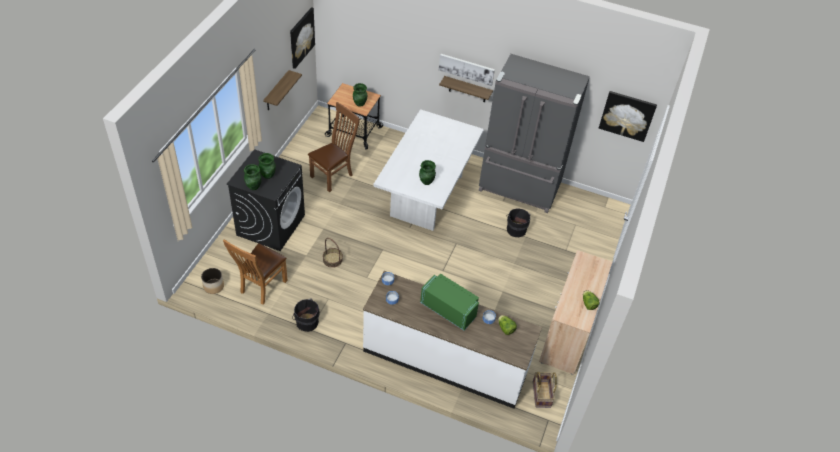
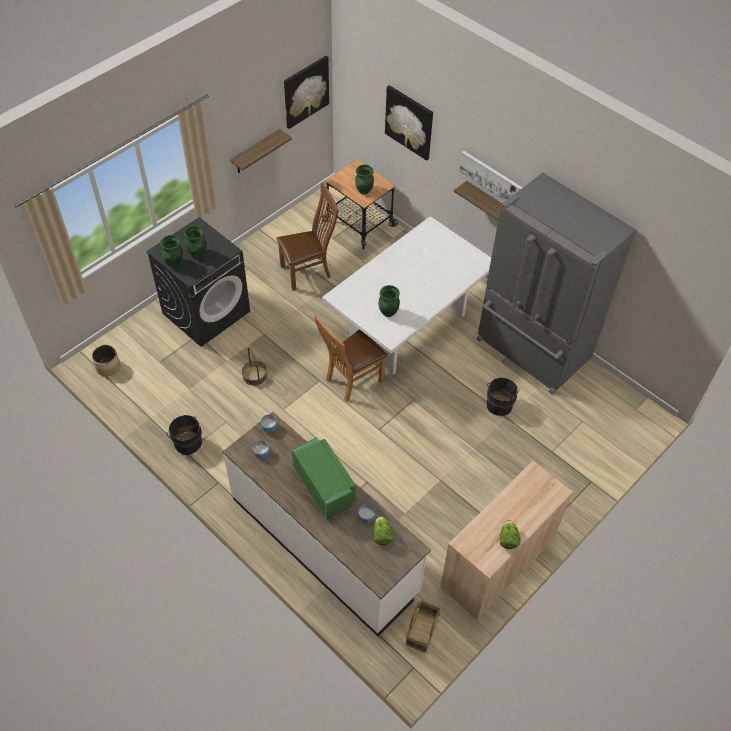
camera: 25 degrees right, 5 degrees up
(261, 287) = (158, 384): brown chair -> brown chair (351, 381)
(627, 115) = (680, 297): picture -> picture (409, 122)

